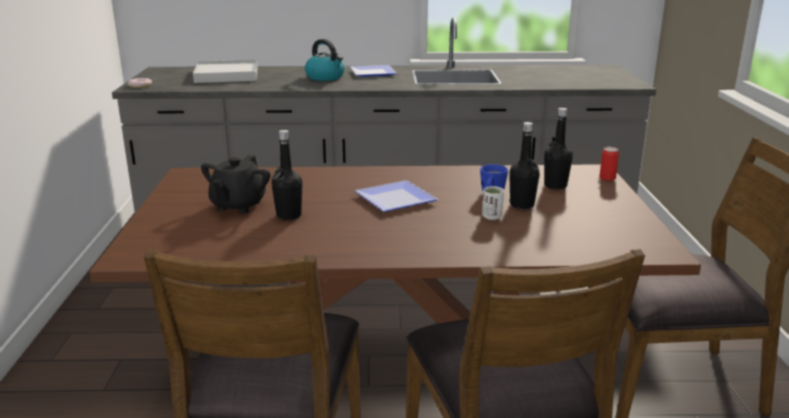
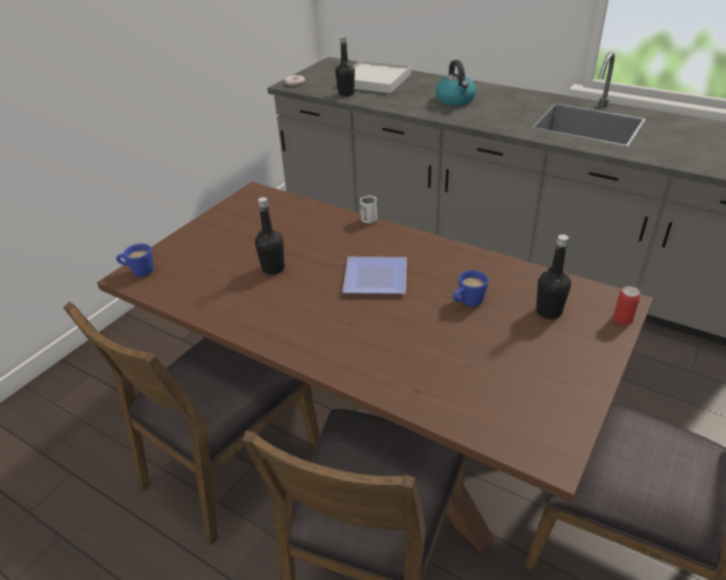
camera: 35 degrees right, 15 degrees up
(134, 251) = (138, 271): none -> blue mug
(238, 205) = (250, 243): black teapot -> none
(374, 73) = (509, 102): plate -> none
(492, 217) = (434, 333): white cup -> white cup (369, 220)
(522, 205) = (481, 328): black bottle -> black bottle (346, 94)

